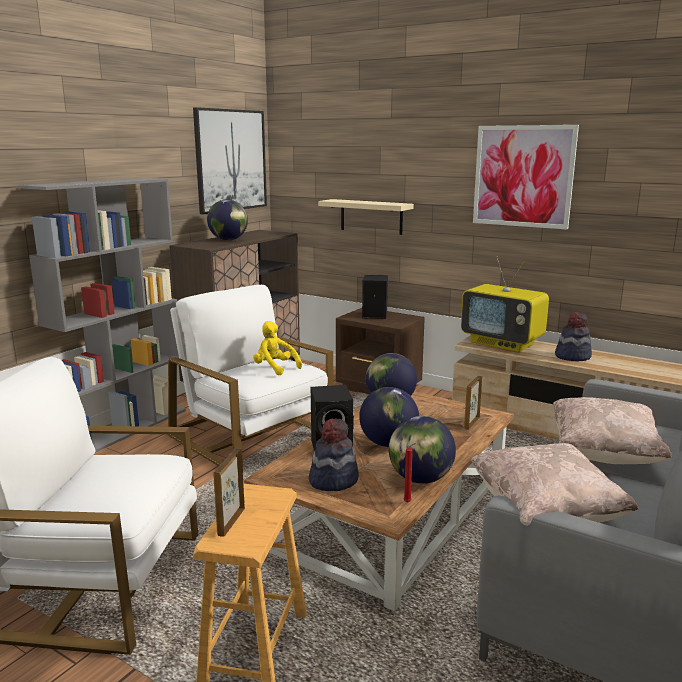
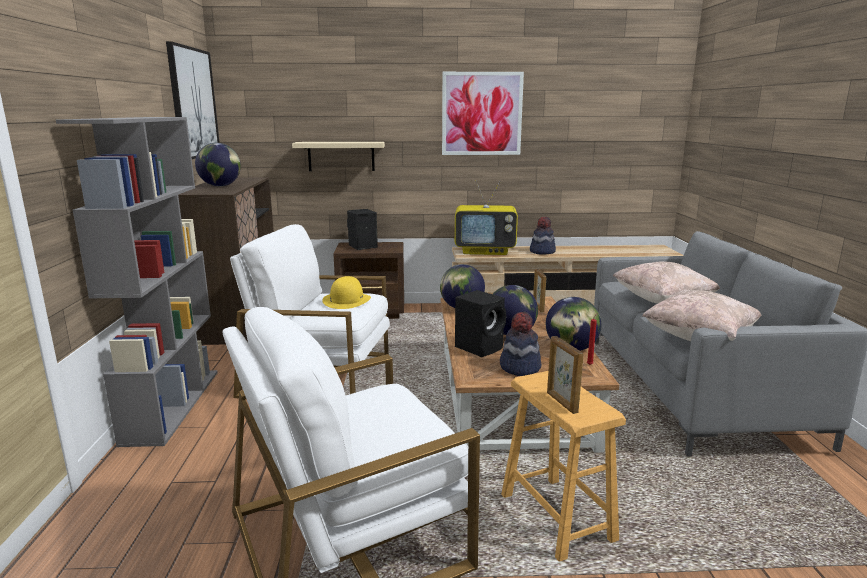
camera: 35 degrees left, 0 degrees up
(275, 368) = (346, 300): yellow plush toy -> yellow hat

